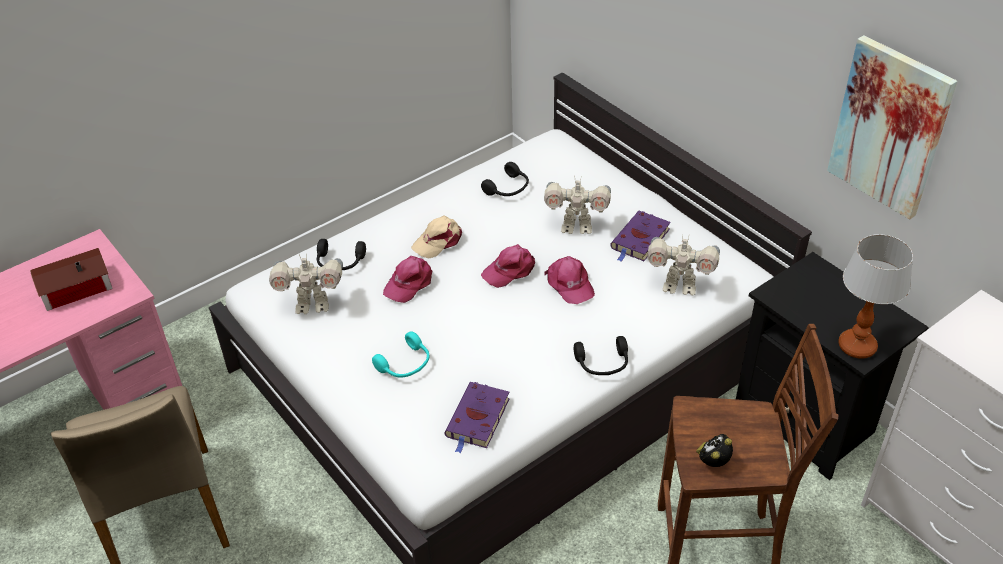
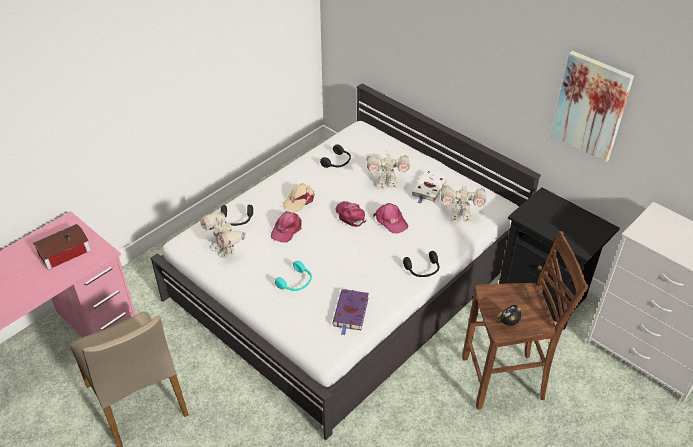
camera: 10 degrees left, 0 degrees up
(312, 305) = (225, 249): toy robot -> toy robot turned 60 degrees clockwise
(510, 270) = (350, 215): pink cap -> pink cap turned 105 degrees clockwise
(639, 240) = (429, 189): purple book -> white book
(856, 347) = (579, 244): table lamp -> none

